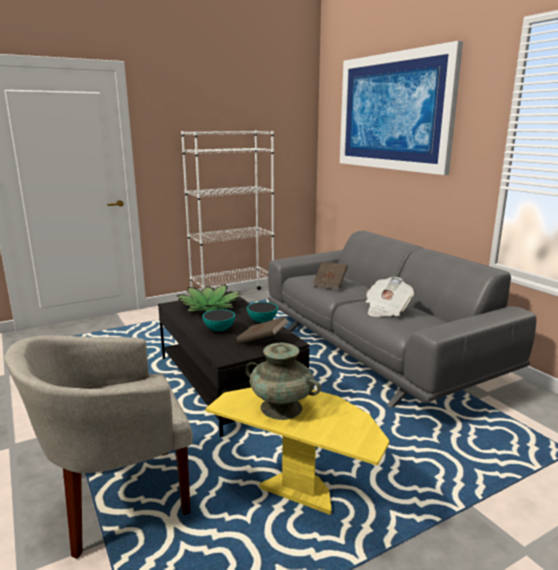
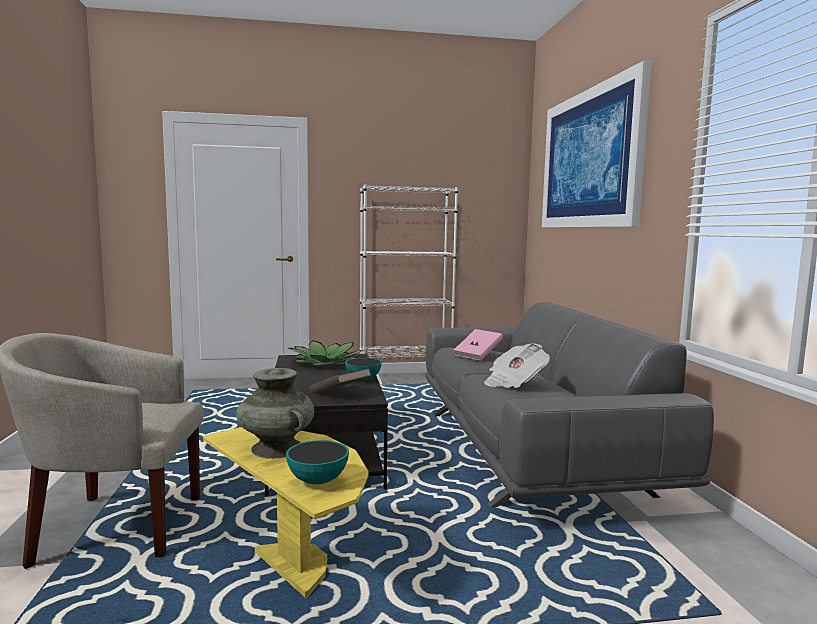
camera: 20 degrees right, 10 degrees down
(219, 330) = (308, 380): bowl -> bowl (317, 481)
(330, 284) = (478, 355): brown book -> pink book

